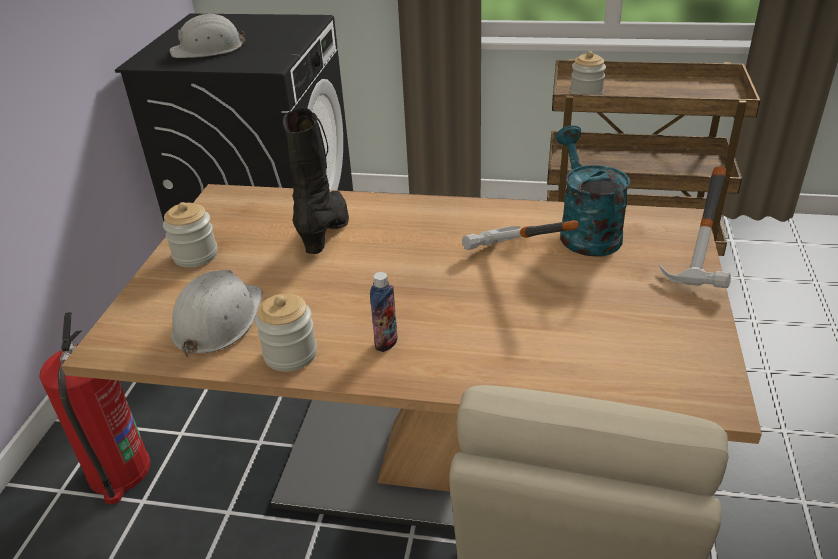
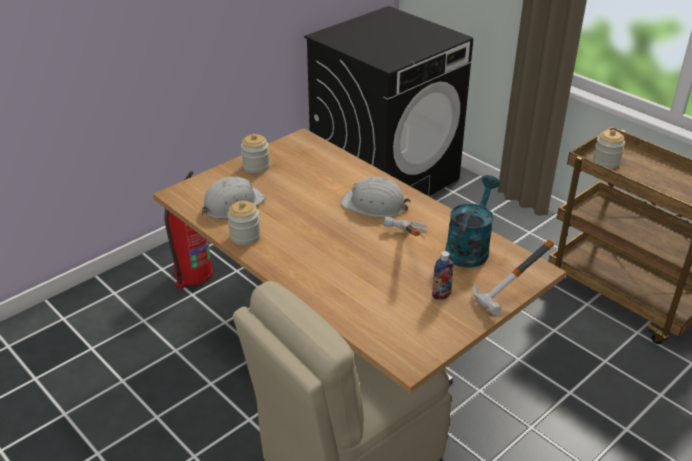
camera: 35 degrees right, 0 degrees up
(208, 49) = (367, 39): white hard hat -> white hard hat (374, 205)
(326, 231) = (331, 182): black boot -> none
(386, 342) = (292, 252): bottle -> bottle (441, 295)

